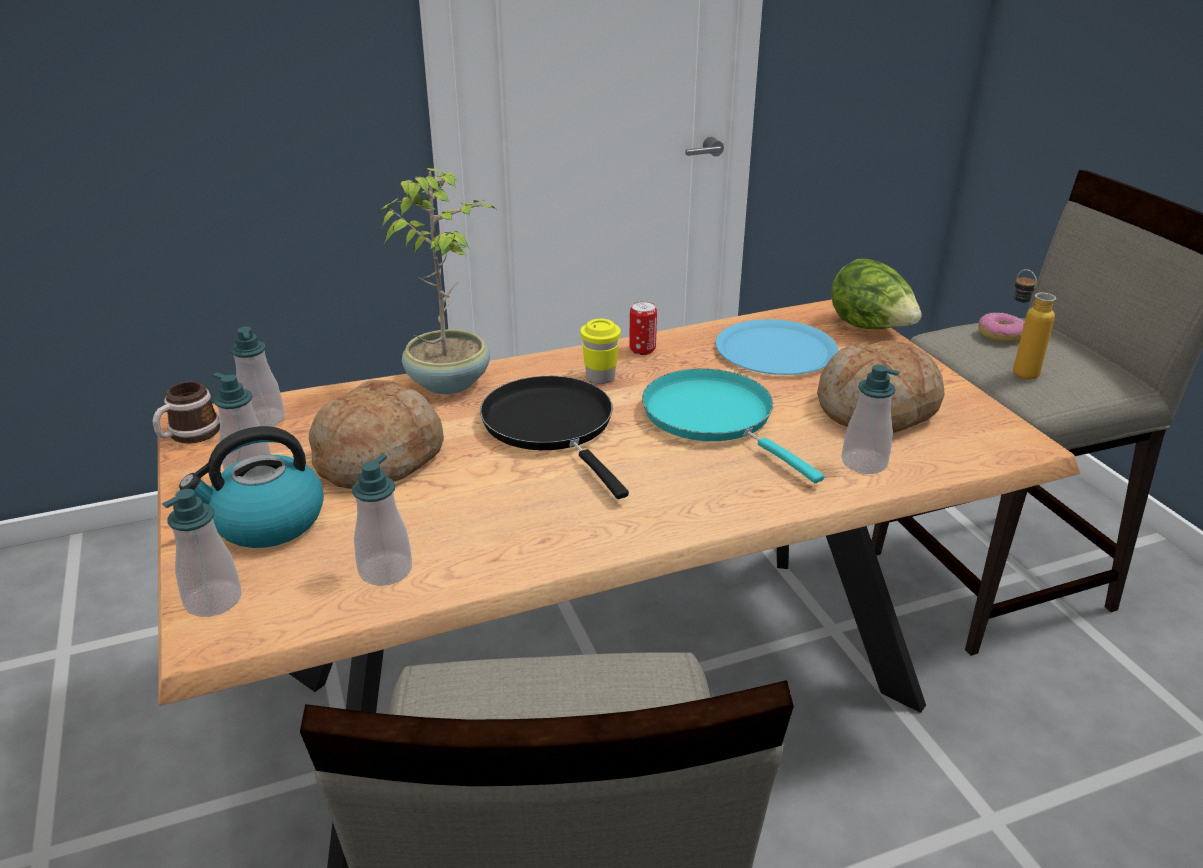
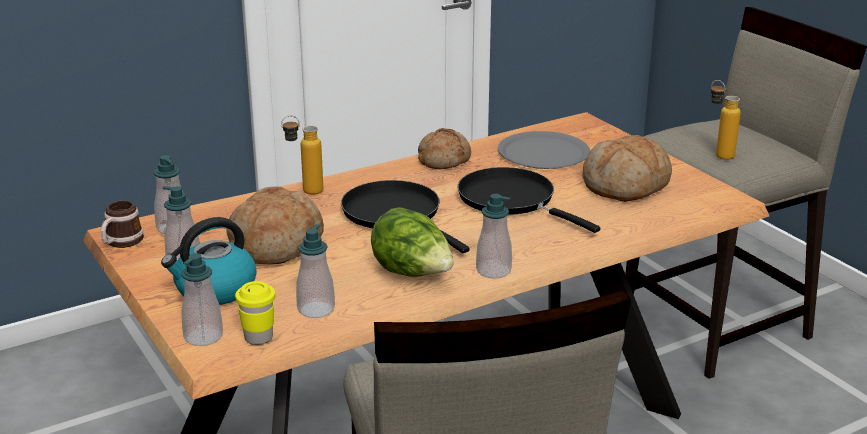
camera: 10 degrees left, 5 degrees down
(449, 381) = (304, 191): potted plant -> bottle
(600, 378) = (419, 180): yellow cup -> yellow cup (258, 338)
(642, 350) = (443, 160): can -> bread
(714, 418) = (511, 200): turquoise frying pan -> black frying pan
(775, 350) = (543, 152): blue plate -> grey plate
(864, 463) = (624, 219): soap dispenser -> soap dispenser (493, 271)
(871, 328) = (609, 133): lettuce -> lettuce (413, 274)
(1000, 335) = (704, 132): donut -> none

